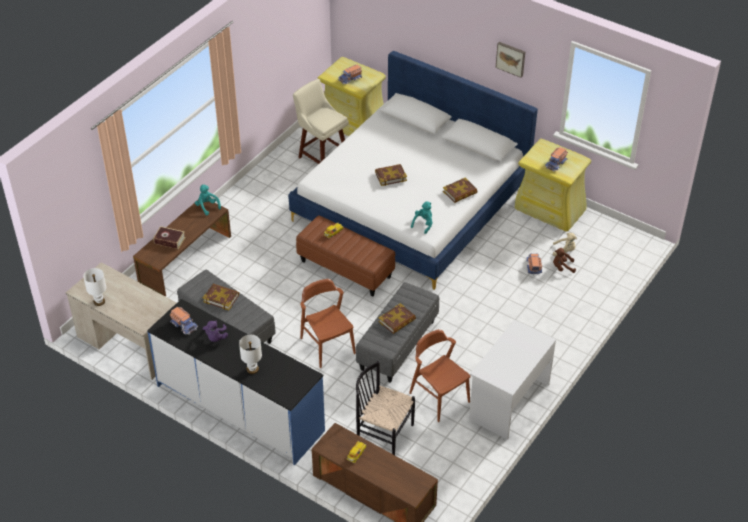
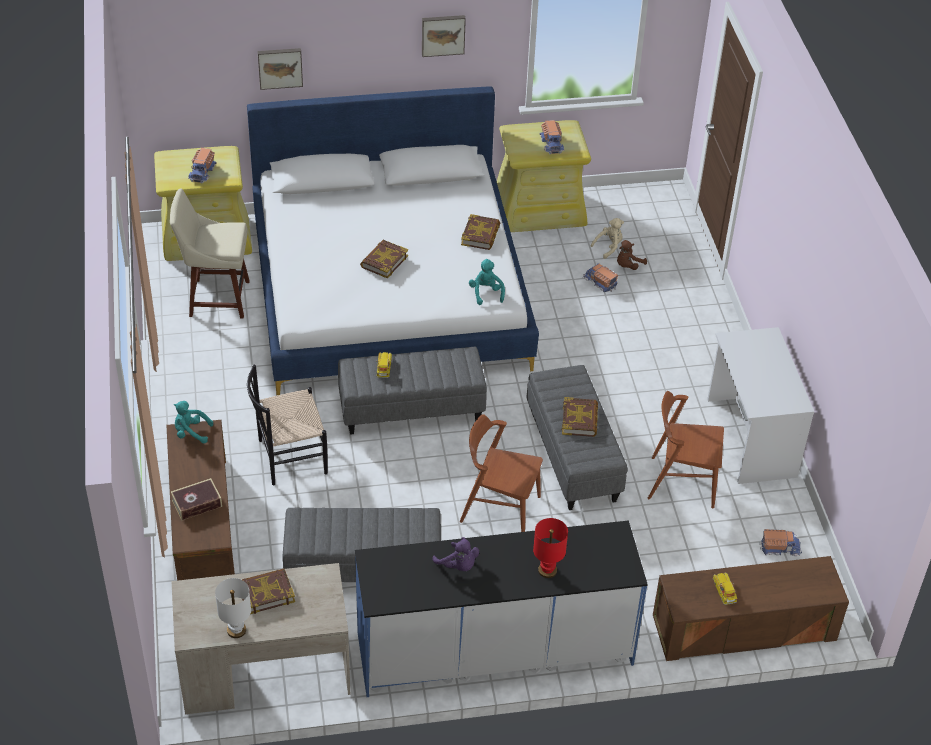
camera: 45 degrees left, 0 degrees up
(184, 325) = (400, 577): toy truck -> toy truck (780, 548)
(221, 298) = (353, 528): book -> book (266, 593)
(252, 369) = (547, 571): white table lamp -> red table lamp
(346, 269) = (411, 410): brown ottoman -> grey ottoman
(383, 433) = (676, 561): black chair -> black chair (289, 457)
(414, 36) = (280, 67): none -> picture

